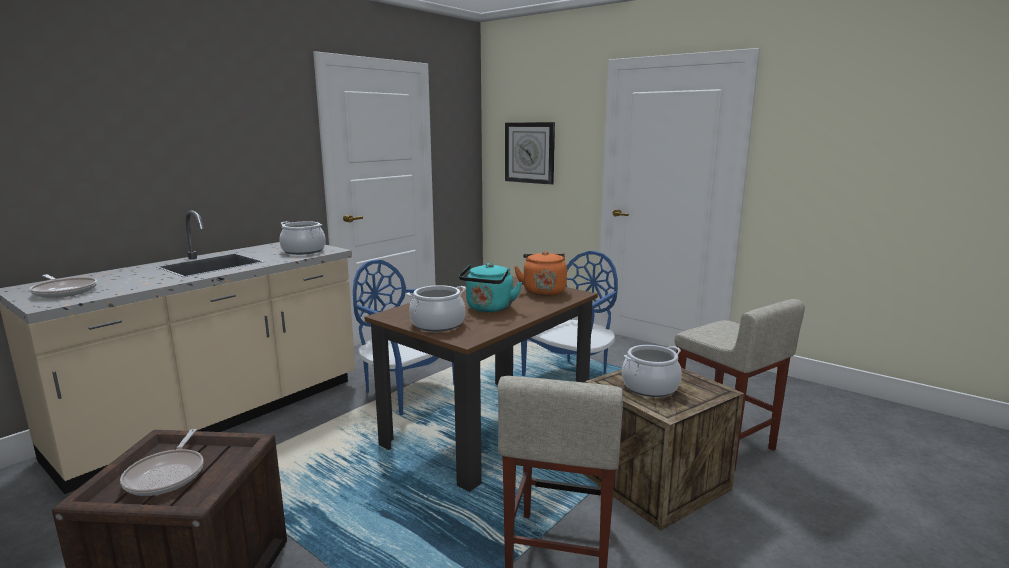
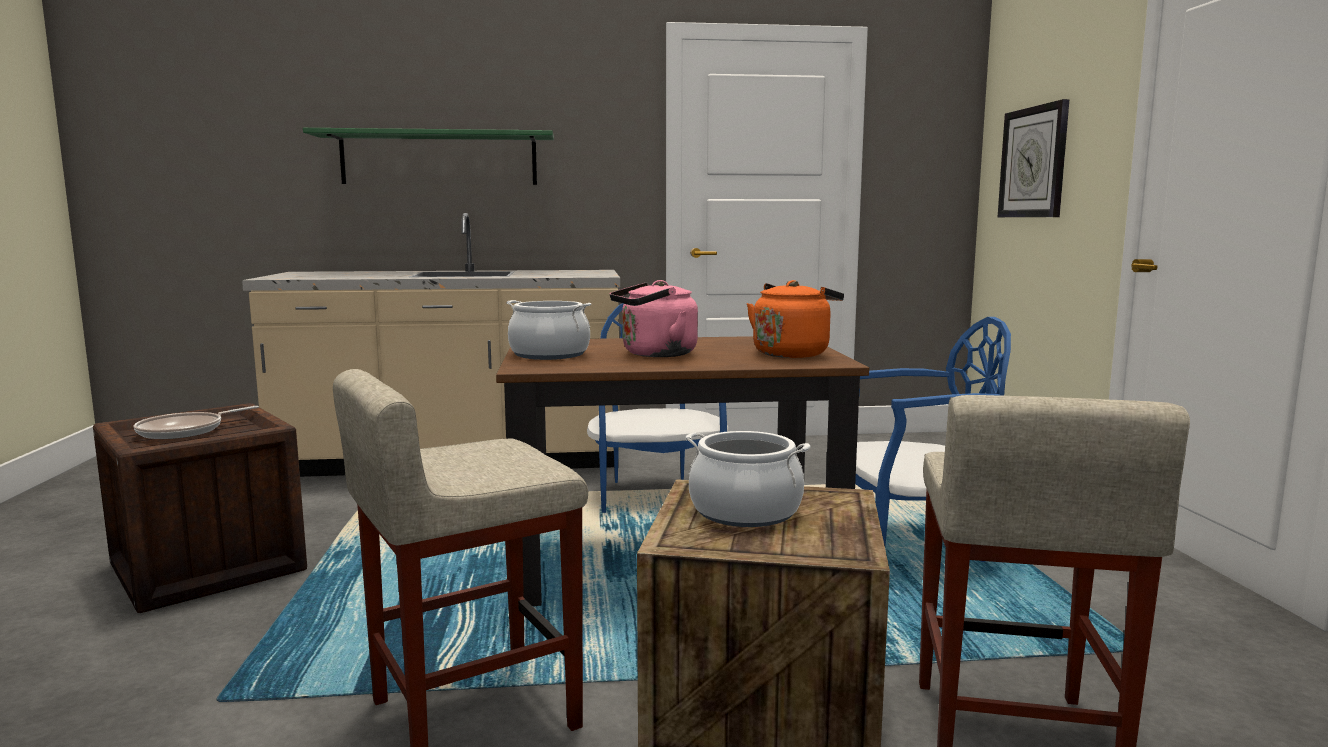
camera: 45 degrees right, 5 degrees down
(64, 291) = (310, 275): frying pan -> none
(144, 162) = (439, 159): none -> green shelf
(303, 251) = (573, 274): cooking pot -> none
(489, 309) = (655, 354): turquoise kettle -> pink kettle

